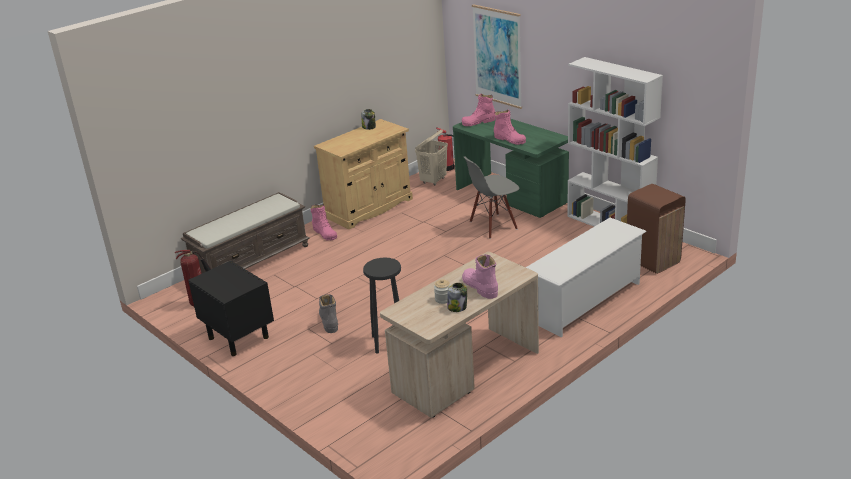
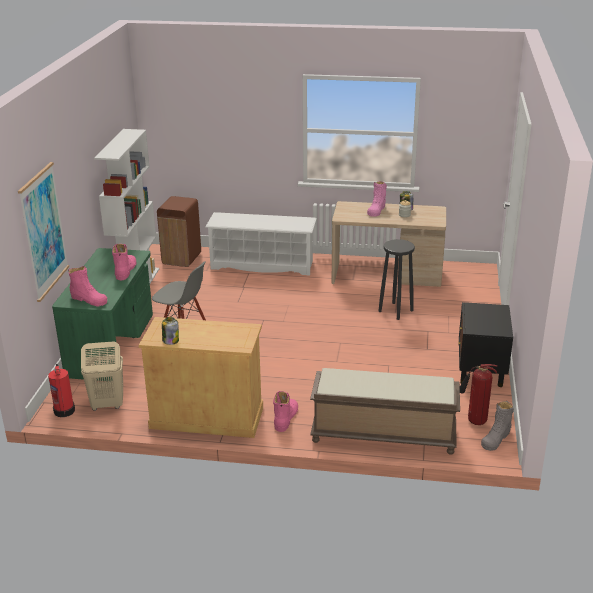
camera: 130 degrees left, 0 degrees up
(329, 321) = (407, 345): grey boot -> grey boot (496, 438)

